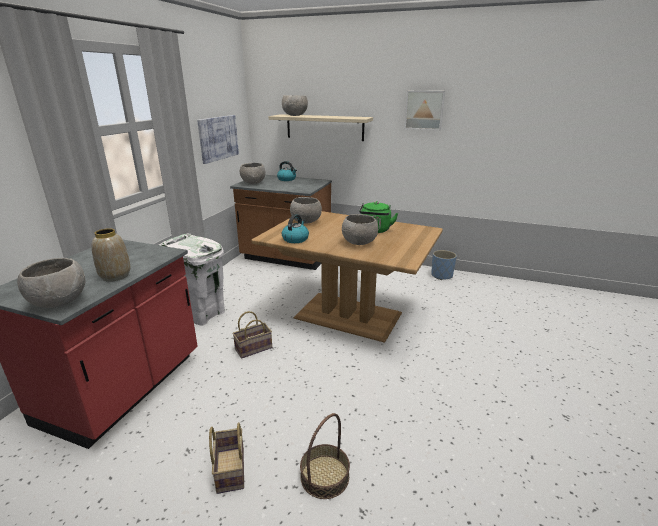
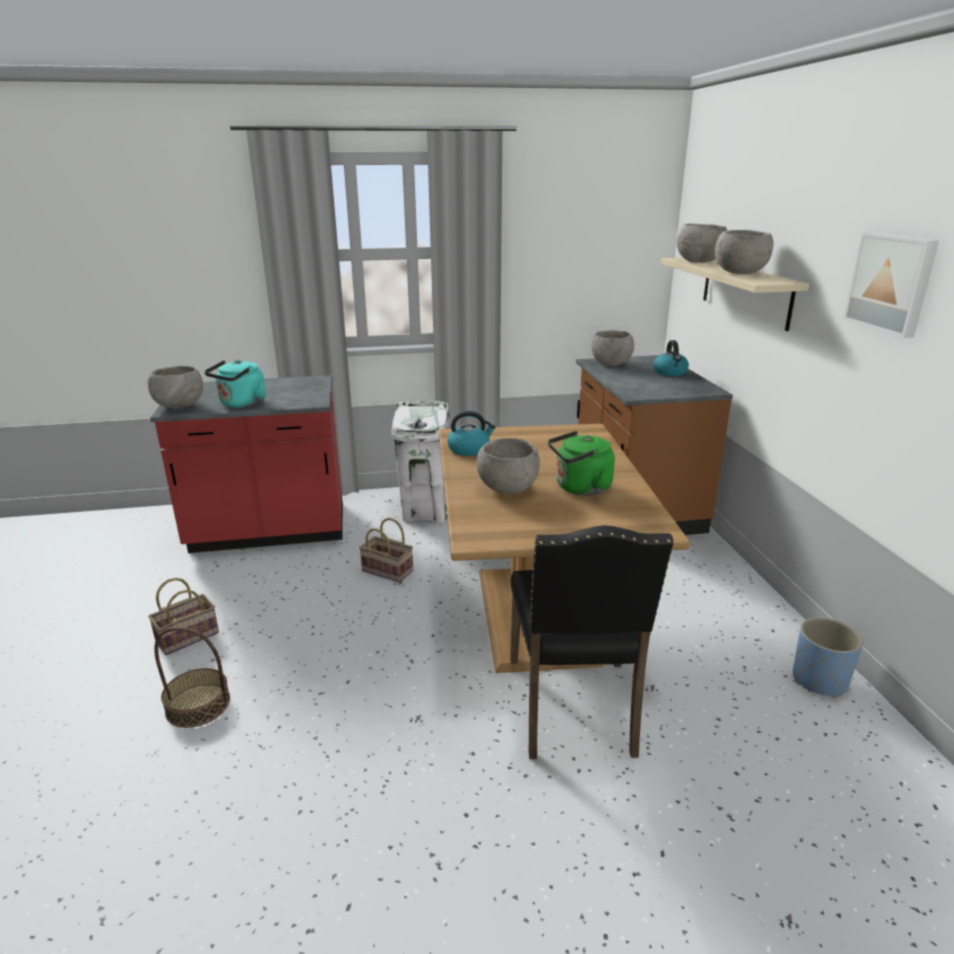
camera: 60 degrees right, 0 degrees up
(115, 276) = (241, 404): vase -> turquoise kettle
(218, 138) = (581, 283): picture -> none
(306, 222) = (543, 438): grey bowl -> grey bowl (739, 273)
(425, 331) = (574, 710): none -> black chair

